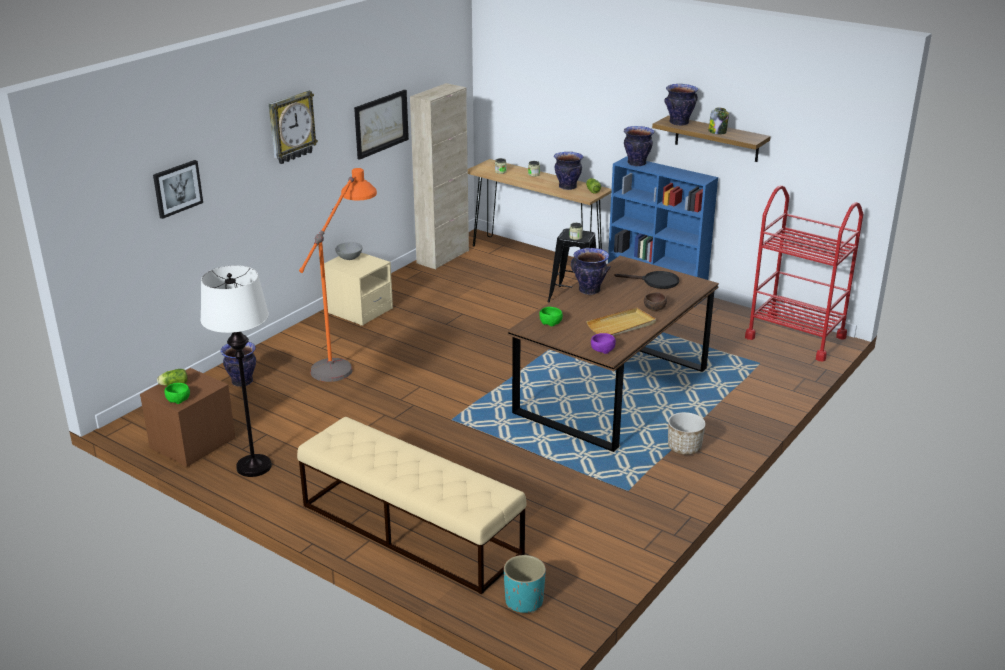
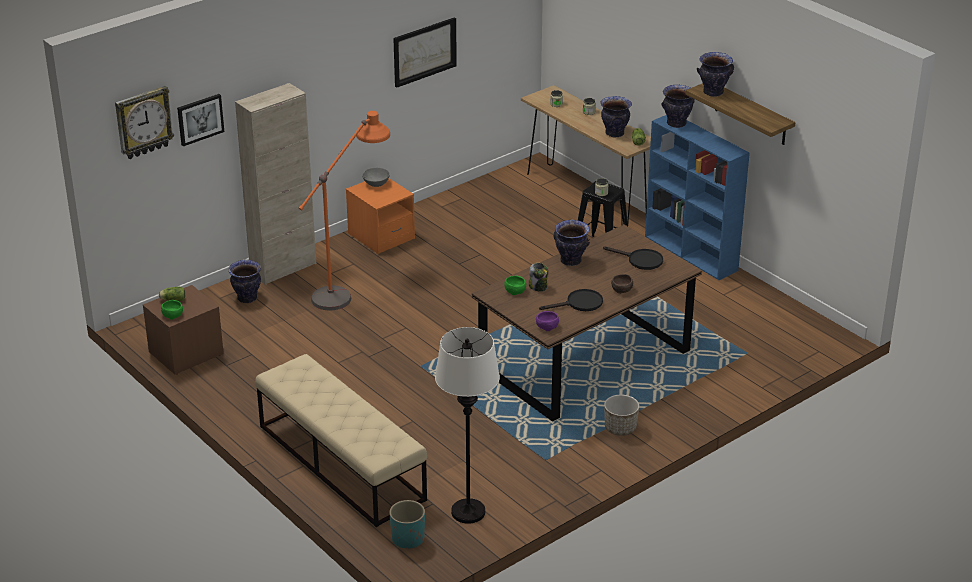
camera: 15 degrees right, 5 degrees up
(253, 466) = (230, 383): white floor lamp -> white floor lamp (468, 512)
(291, 127) = (321, 60): wall clock -> wall clock (143, 122)
(358, 311) = (381, 236): beige nightstand -> orange nightstand
(443, 257) = (490, 184): beige cabinet -> beige cabinet (283, 268)
(622, 325) = (579, 304): beige tray -> black frying pan
(717, 132) = (744, 110): jar -> jar (538, 286)
(795, 337) = (802, 330): red cart -> none

